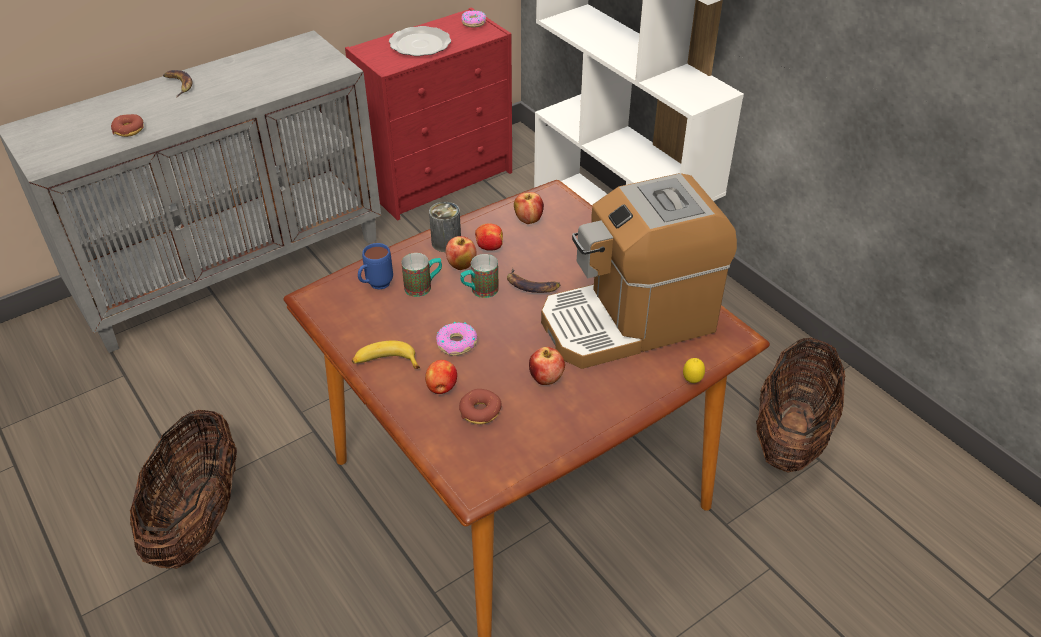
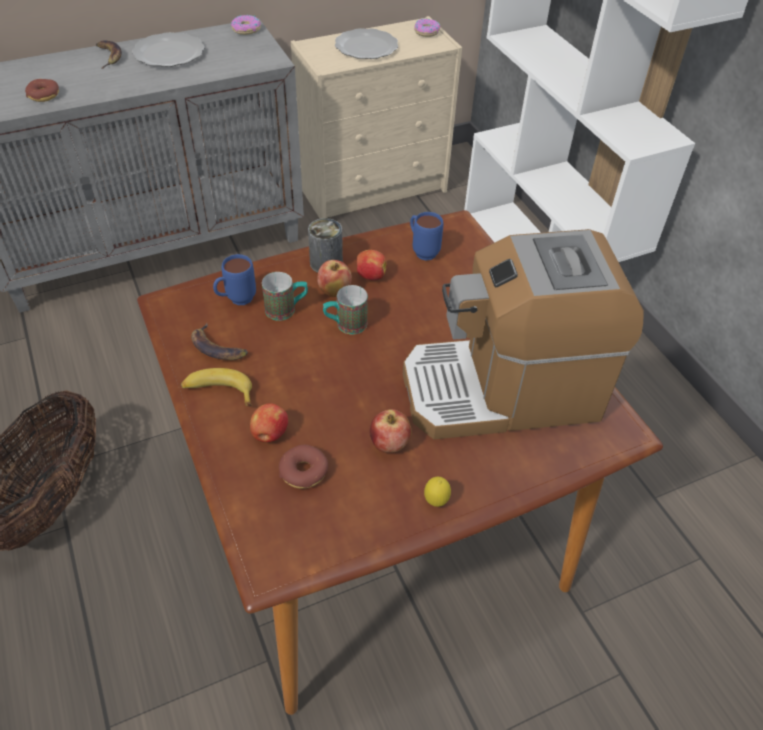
camera: 10 degrees right, 5 degrees up
(237, 75) = (168, 54): none -> plate
(440, 179) = (375, 189): red dresser -> beige dresser
(457, 343) = (302, 383): donut -> donut (246, 29)
(528, 220) = (422, 251): apple -> blue mug
(531, 285) = (404, 327): banana -> banana (218, 347)
(692, 381) = (558, 479): lemon -> lemon (436, 502)
(790, 435) = (674, 523): basket -> none

